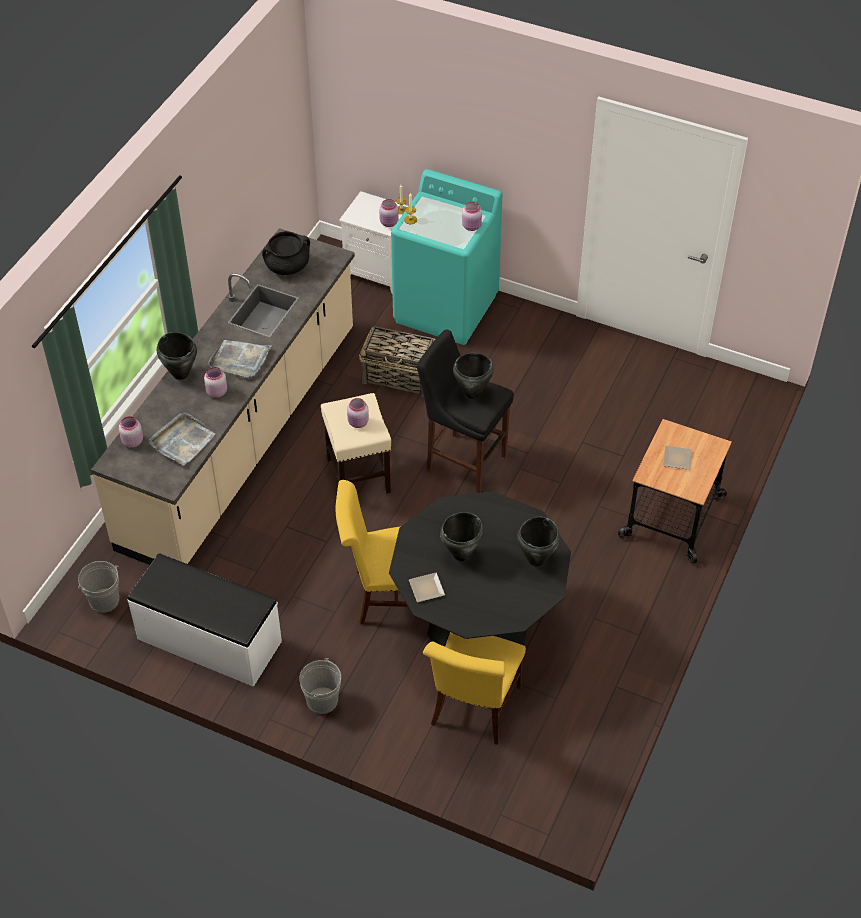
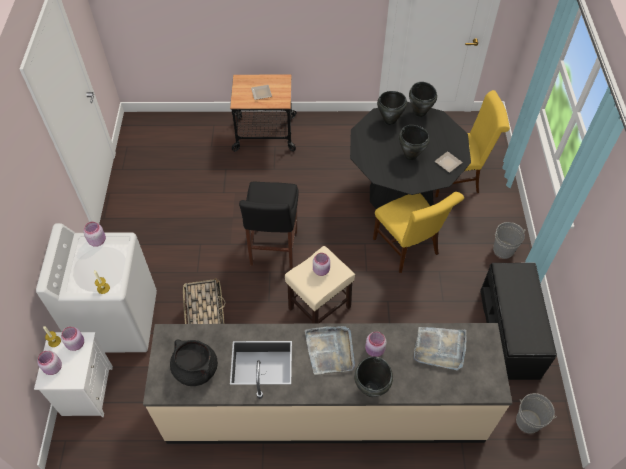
camera: 115 degrees left, 5 degrees up
(132, 441) = (464, 386): pink jar -> pink jar (53, 368)
(209, 641) = (509, 333): white bench -> black bench
(446, 308) = (117, 321): turquoise washing machine -> white washing machine
(473, 393) = (267, 200): black cooking pot -> black cooking pot (420, 113)

